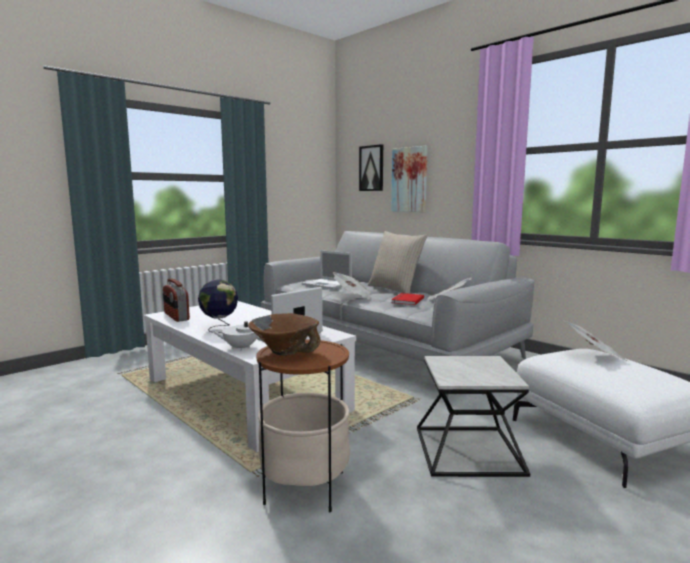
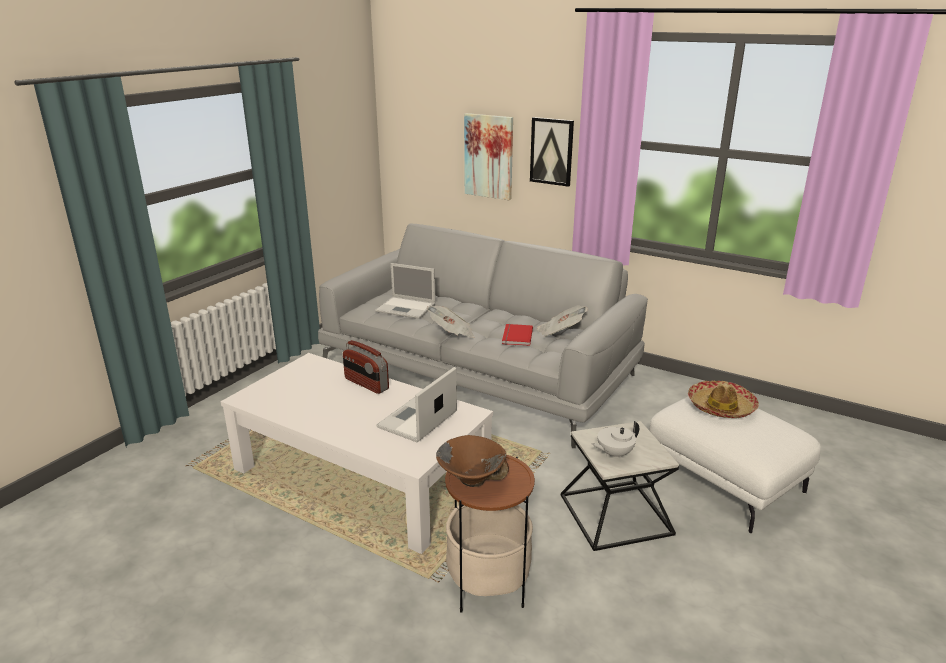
camera: 15 degrees left, 15 degrees up
(176, 317) = (266, 401): radio -> radio (366, 384)
(219, 328) = (335, 417): globe -> none
(240, 348) = (386, 452): white teapot -> white teapot (614, 453)
(371, 168) = (433, 133): picture -> picture (552, 151)
(395, 290) = (491, 311): beige pillow -> none
(594, 356) = (721, 407): newspaper -> hat

